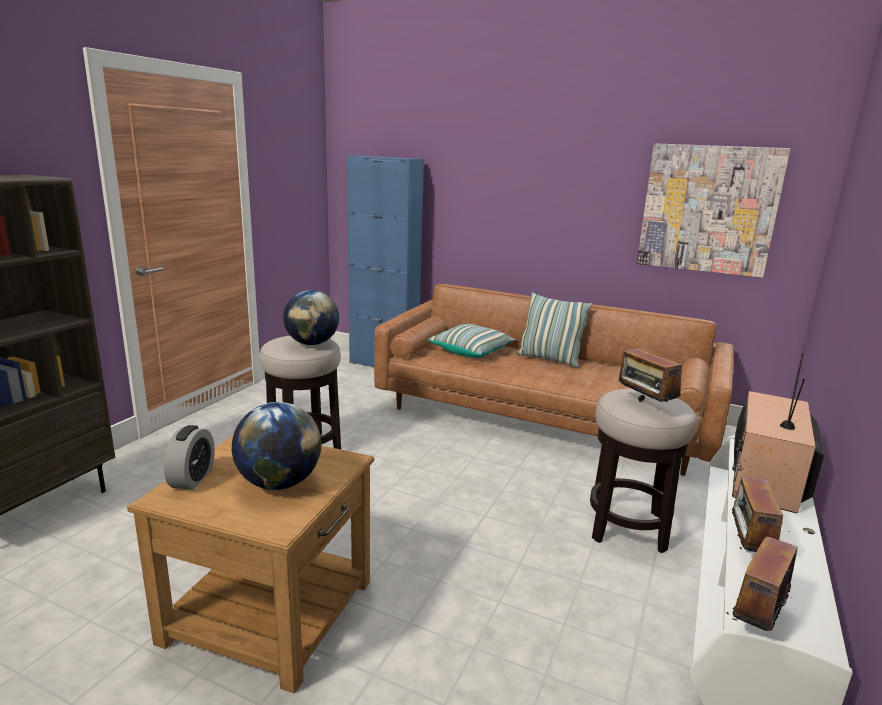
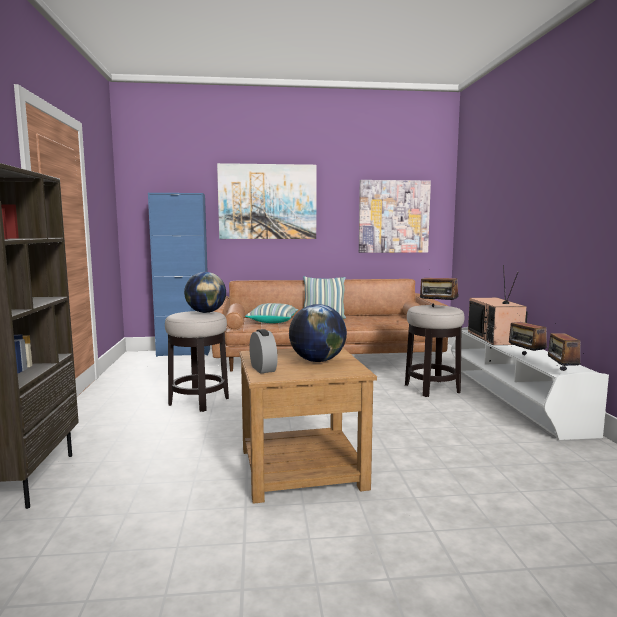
camera: 30 degrees left, 10 degrees down
(506, 173) = (267, 202): none -> picture

